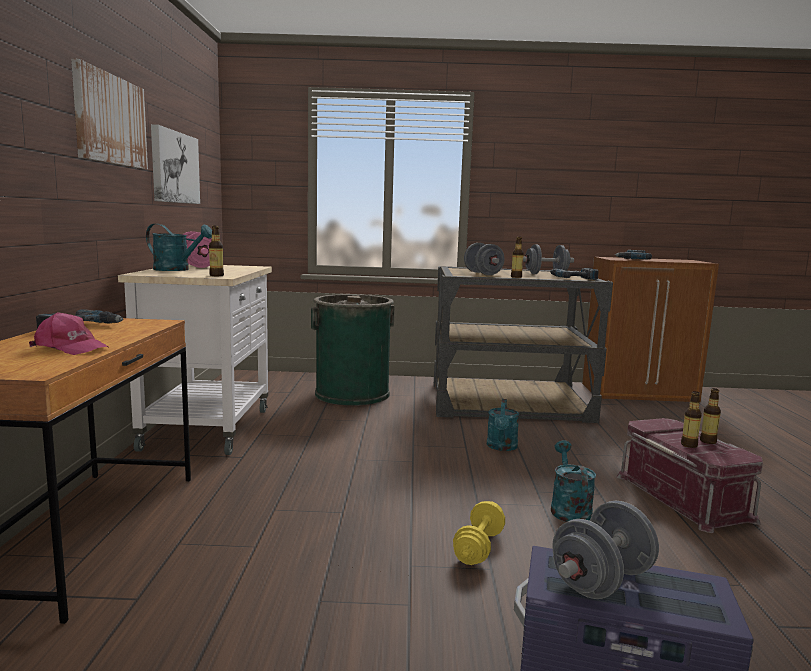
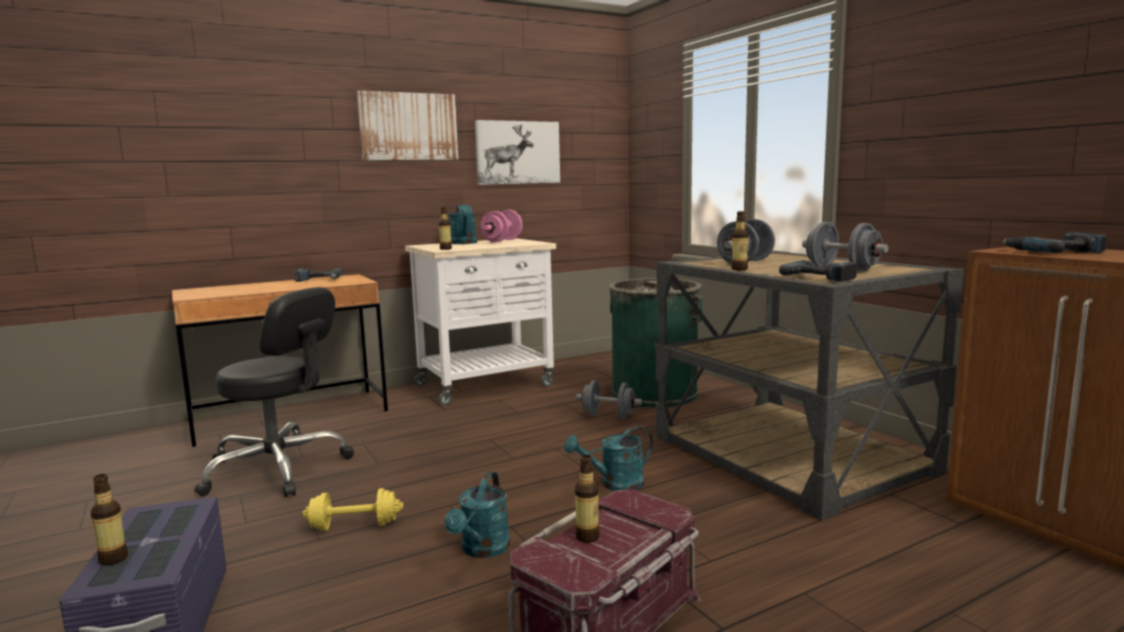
camera: 60 degrees right, 0 degrees up
(70, 348) = (255, 289): pink cap -> none
(281, 565) = (282, 470): none -> black office chair
(568, 508) = (482, 550): turquoise watering can -> turquoise watering can turned 135 degrees clockwise
(601, 581) = (156, 528): grey dumbbell -> grey dumbbell (608, 416)
(708, 441) = (619, 547): bottle -> bottle (113, 559)

